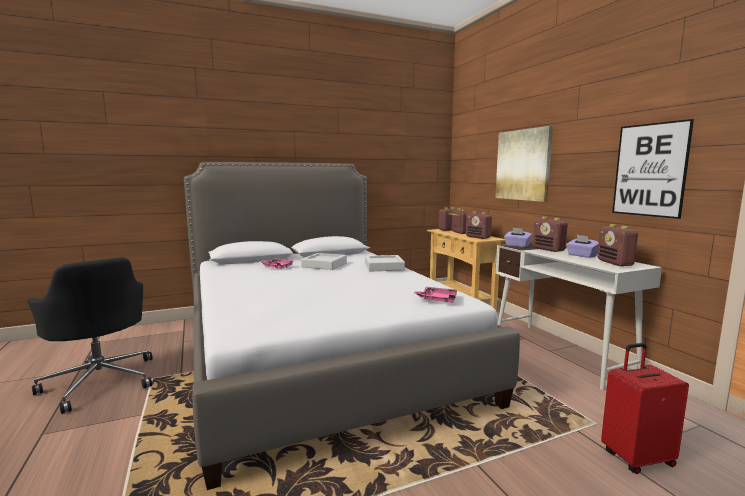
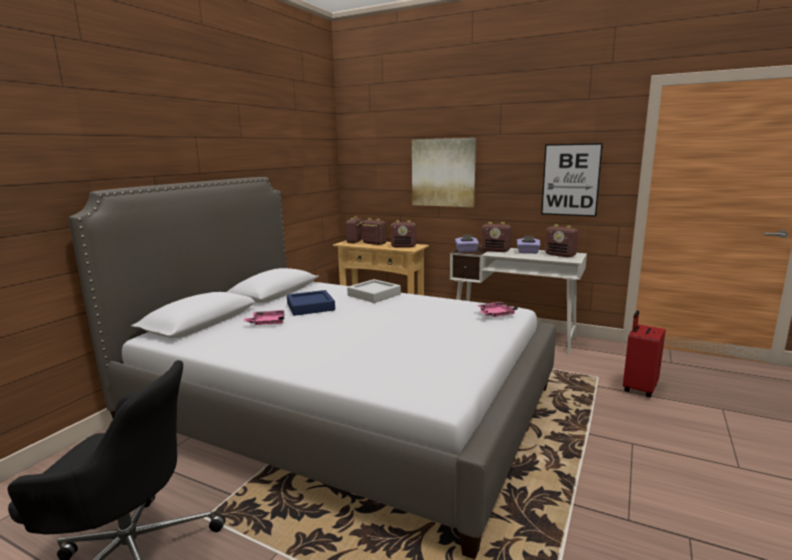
camera: 40 degrees left, 5 degrees up
(324, 265) = (310, 307): grey tray -> blue tray

